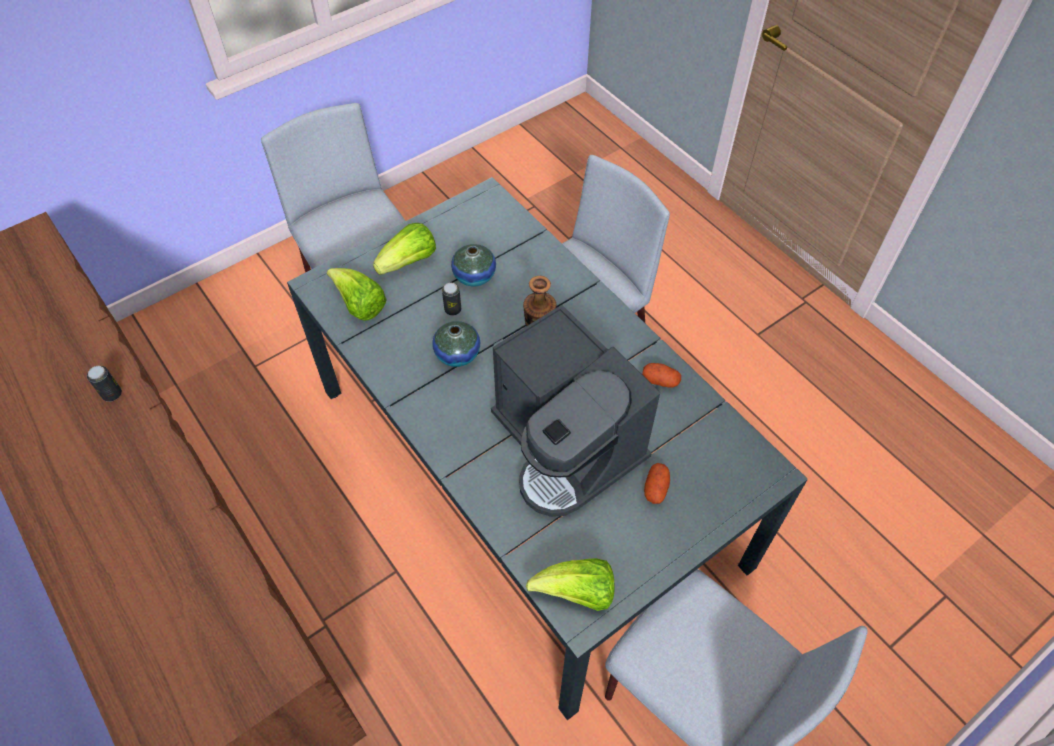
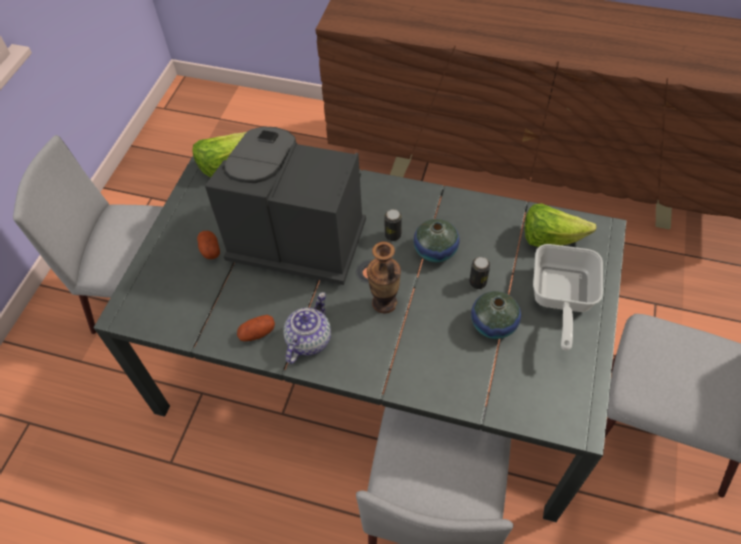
camera: 145 degrees right, 0 degrees up
(112, 394) = (590, 54): can -> can (393, 235)
(409, 262) = (560, 299): lettuce -> frying pan
(622, 350) = (308, 339): none -> teapot

